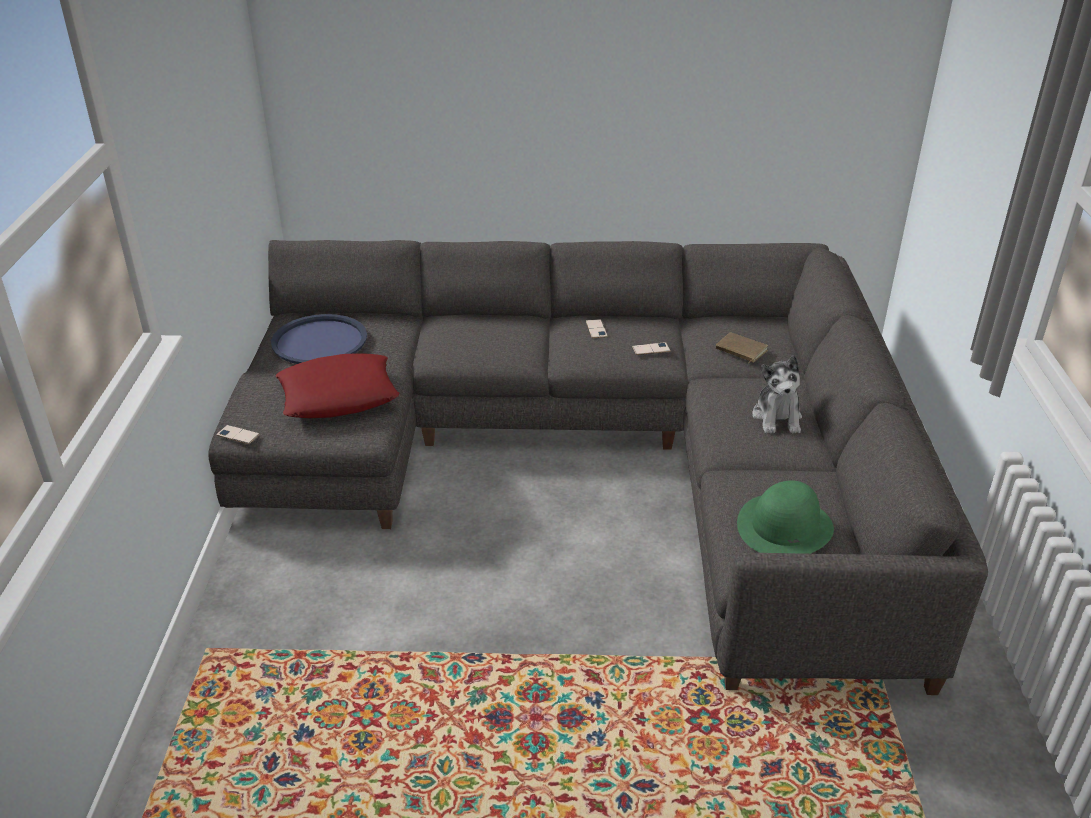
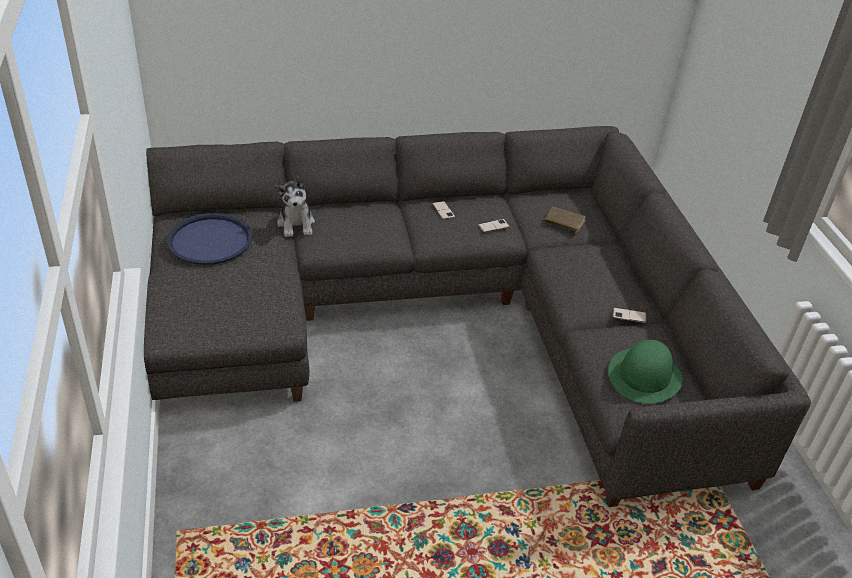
camera: 15 degrees left, 5 degrees up
(238, 435) = (167, 338): phone -> phone (629, 315)
(338, 395) = (245, 292): red pillow -> none
(777, 418) = (610, 280): plush toy -> plush toy (296, 224)

